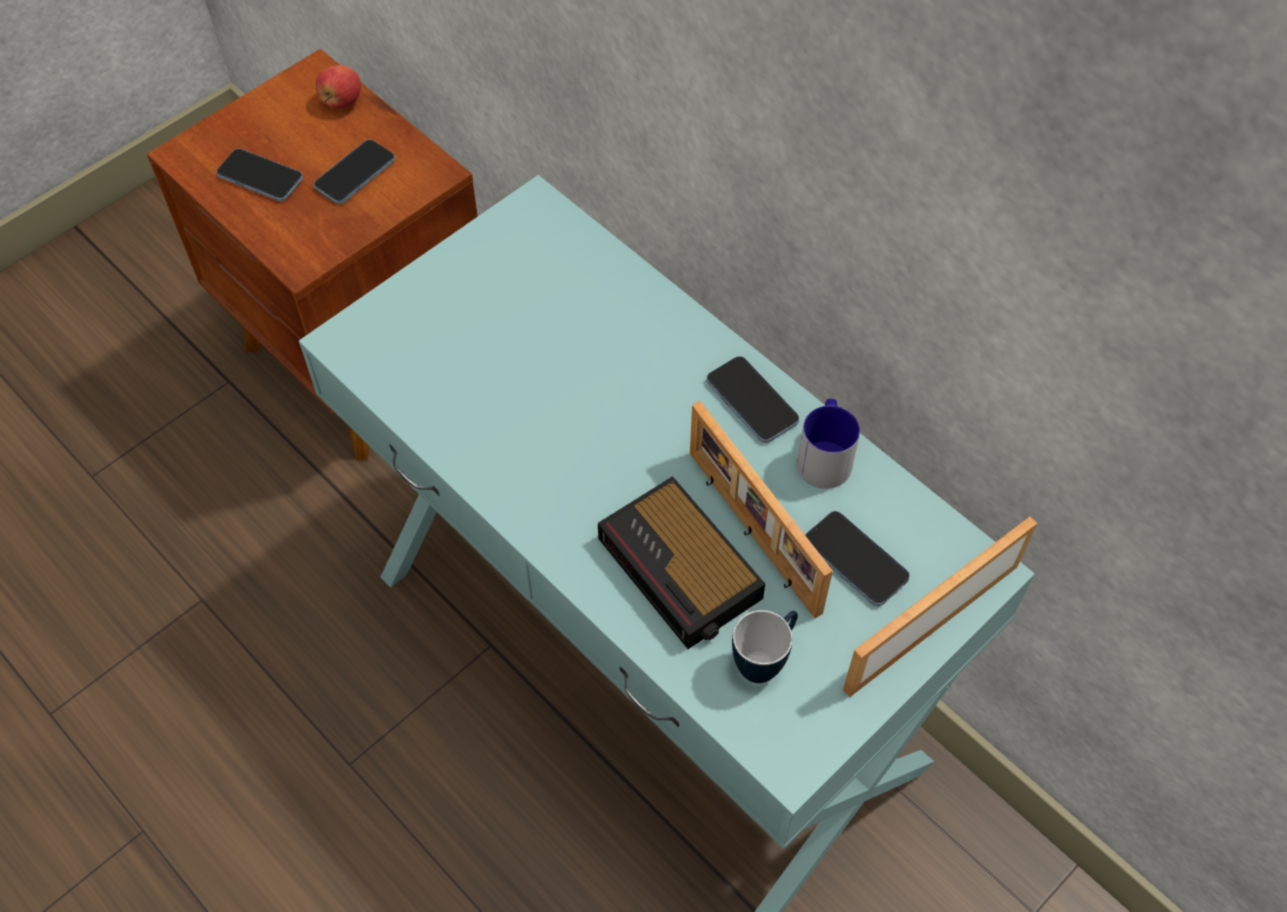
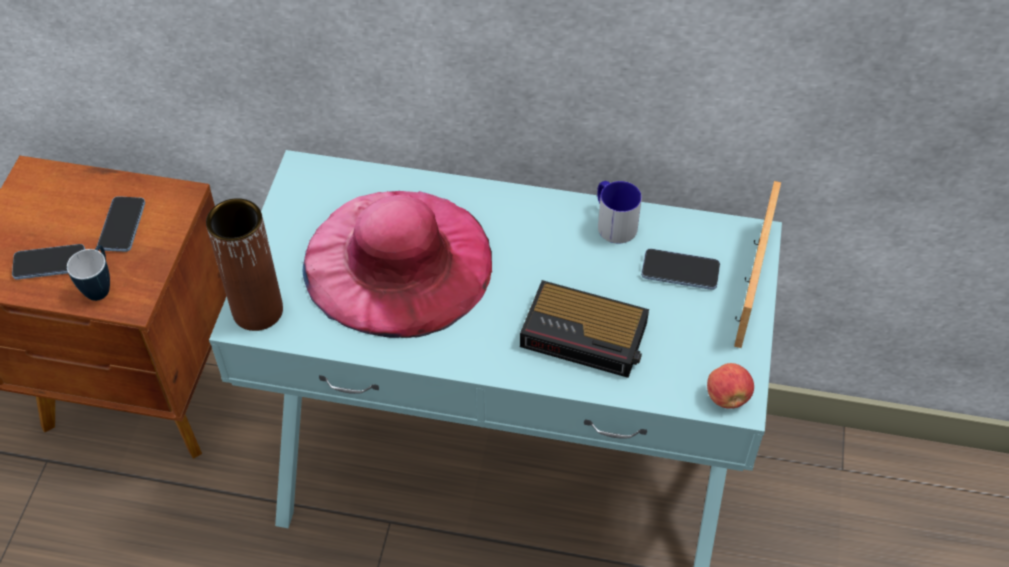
camera: 35 degrees left, 5 degrees down
(341, 101) = (69, 183): apple -> apple (727, 397)
(367, 337) = (257, 310): none -> brown vase
(550, 364) = (398, 261): none -> pink hat
(751, 532) = (608, 290): picture frame -> none
(752, 401) = (543, 215): phone -> none
(765, 660) = (678, 356): mug -> mug (100, 286)

